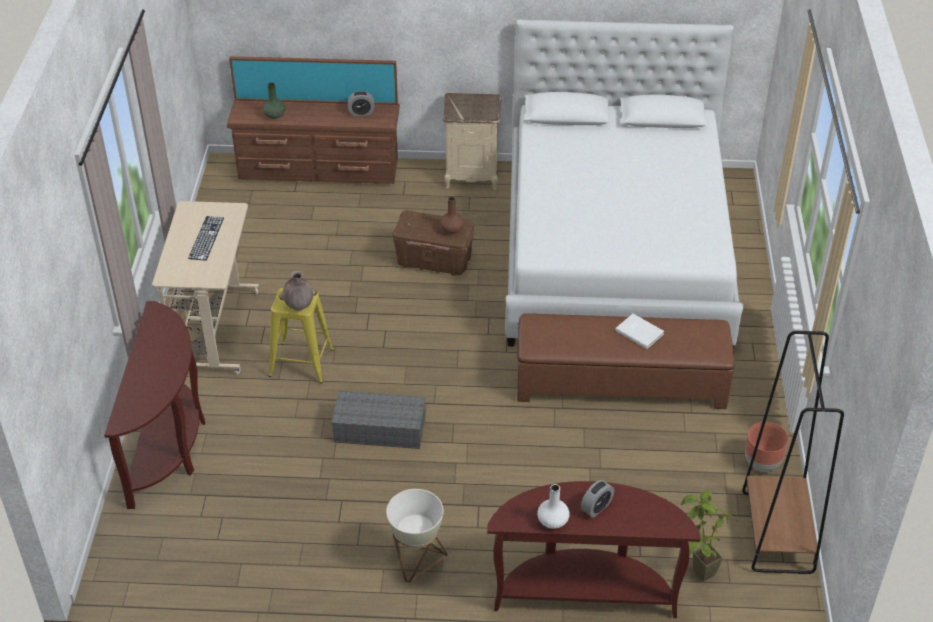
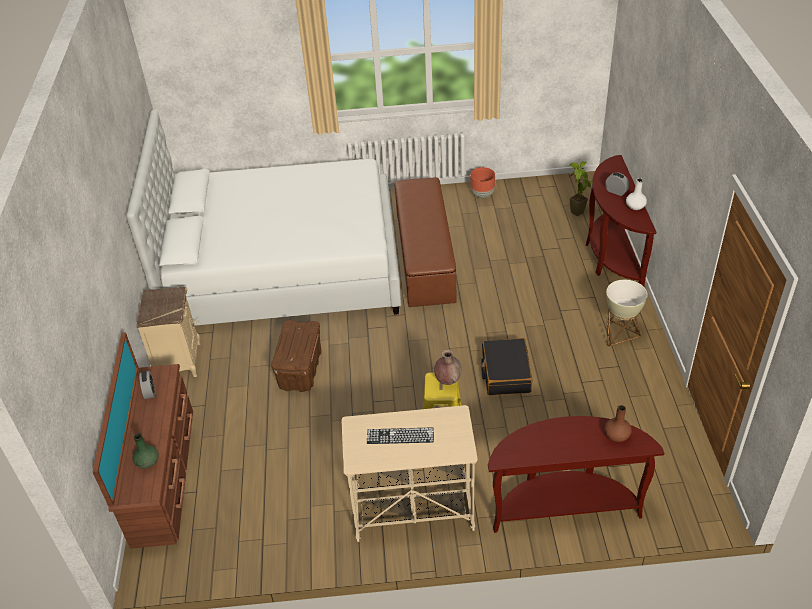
camera: 95 degrees left, 0 degrees up
(378, 430) = (505, 373): grey storage box -> black suitcase
(451, 229) = (298, 330): brown vase -> brown vase (616, 436)
(639, 331) = (416, 214): white book -> none
(777, 533) = (536, 188): clothes rack -> none

